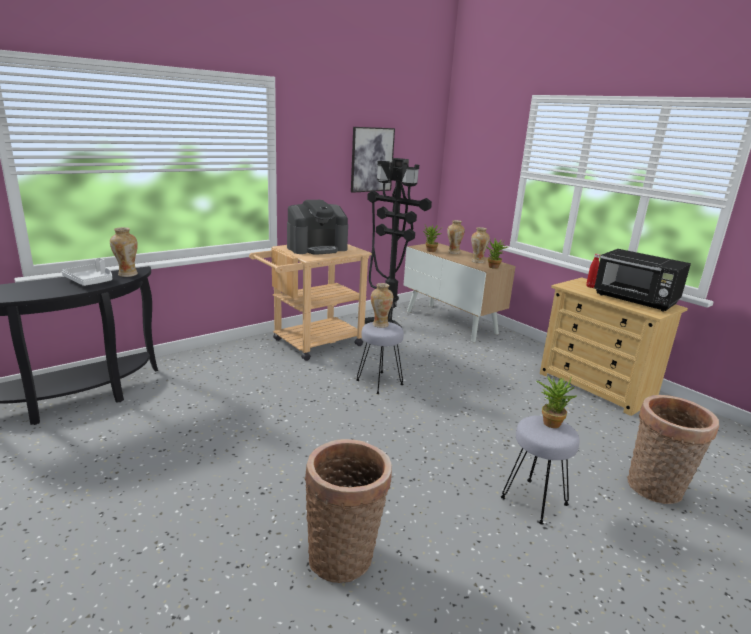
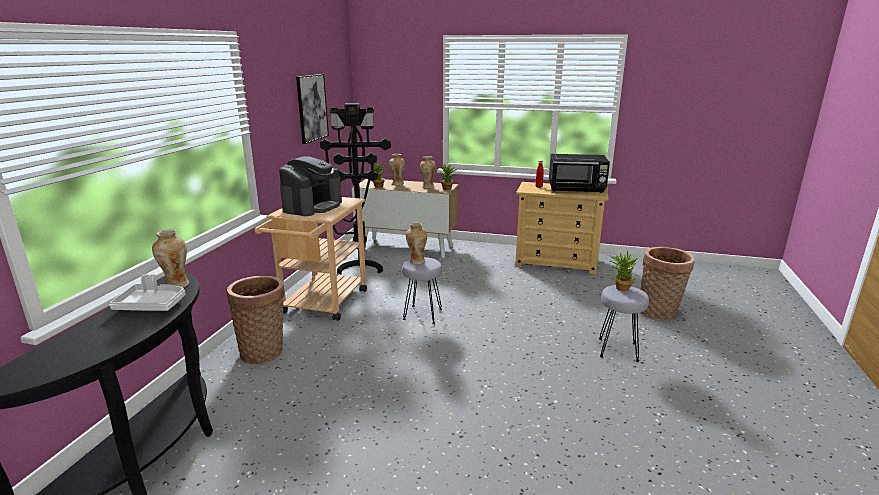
camera: 35 degrees left, 0 degrees up
(345, 556) = (572, 443): basket -> basket (264, 351)

